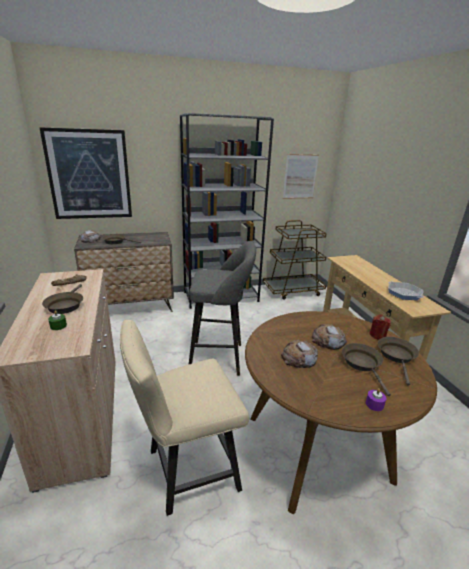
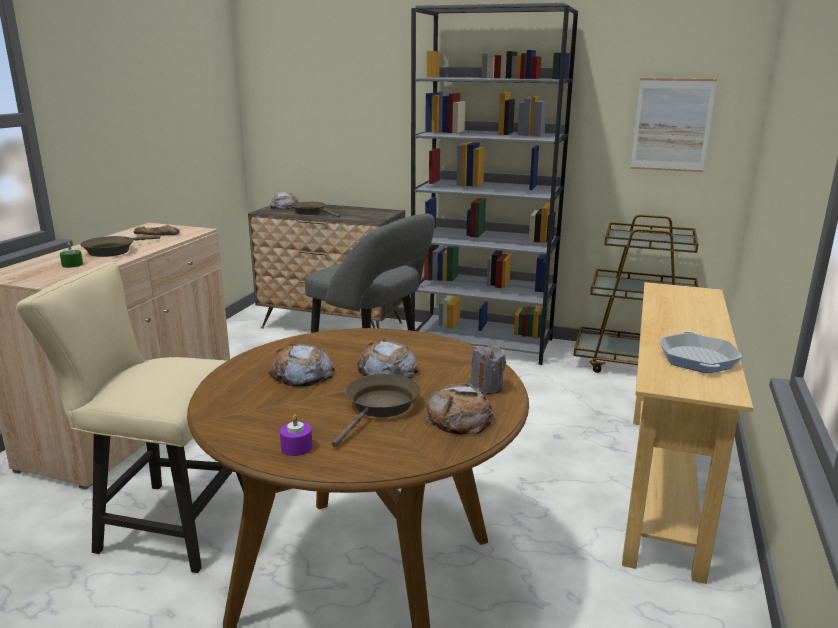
camera: 35 degrees right, 5 degrees down
(89, 175) = (302, 111): picture -> none
(377, 335) = (486, 387): red candle -> grey candle
(397, 356) = (460, 418): brown frying pan -> bread

